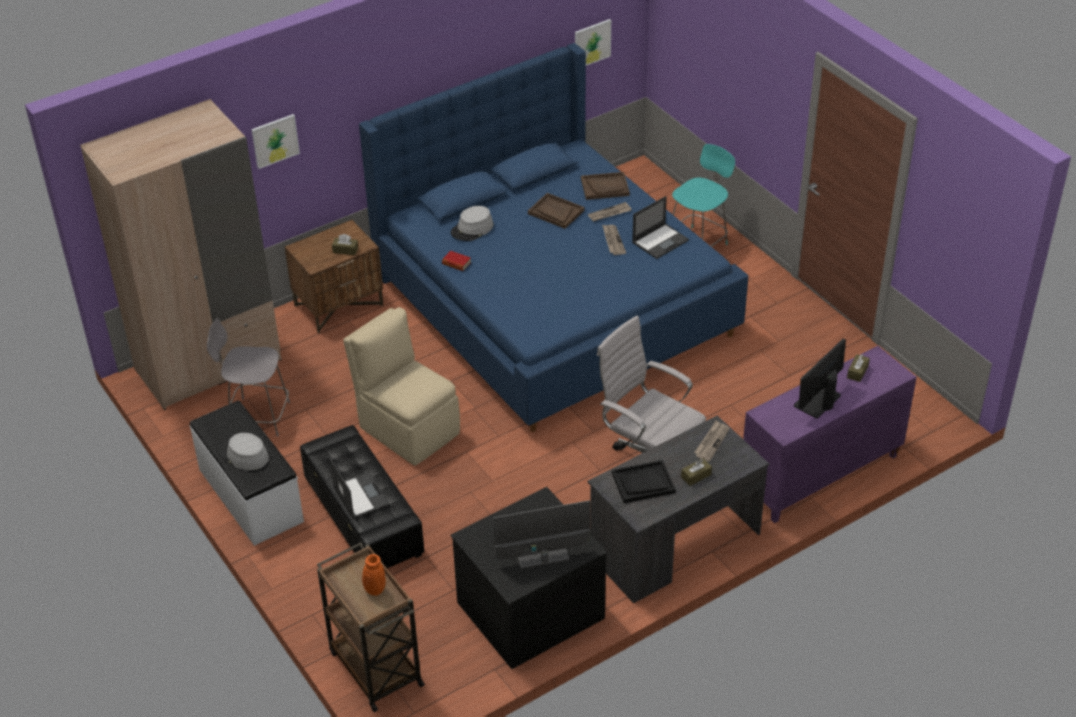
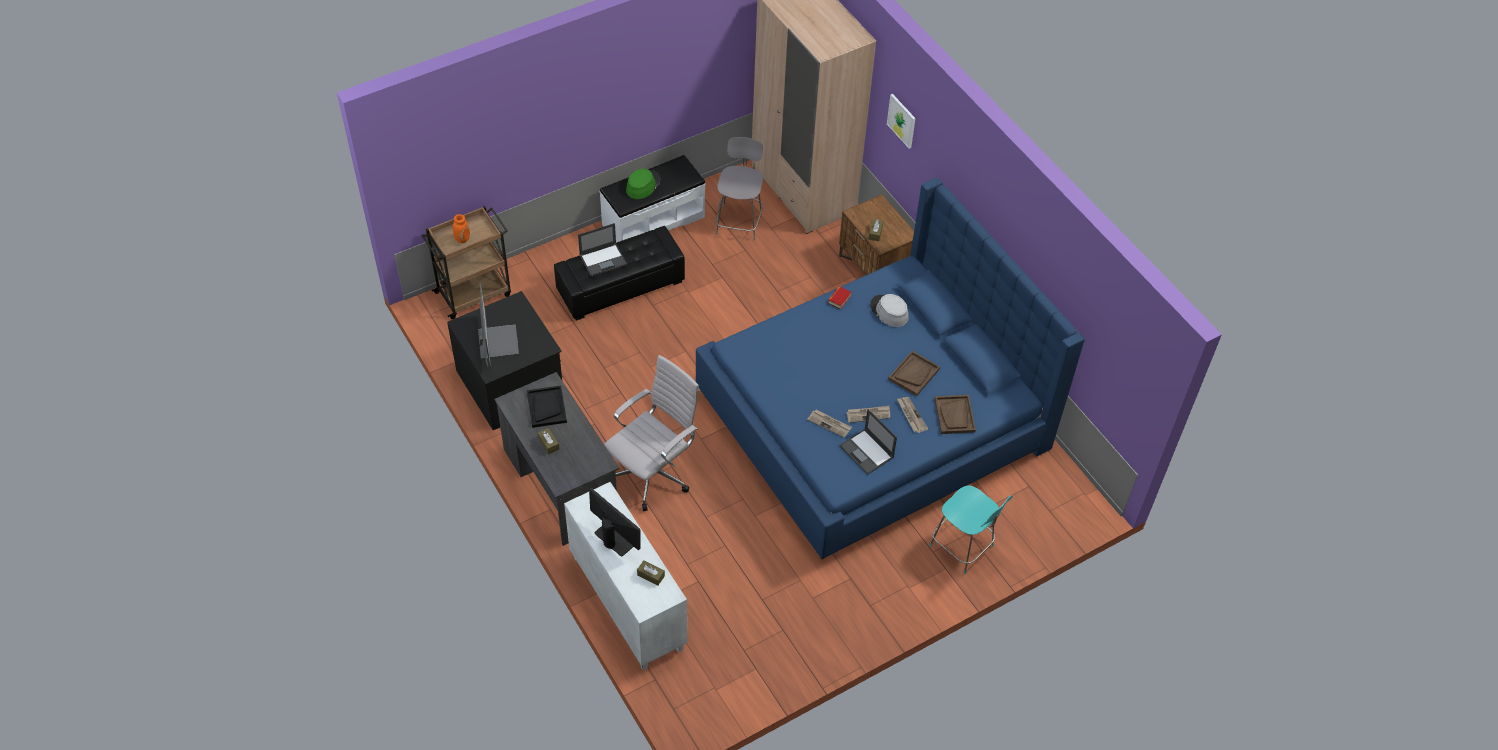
camera: 90 degrees right, 10 degrees up
(243, 455) = (642, 185): grey hat -> green hat
(408, 429) = (716, 314): beige chair -> none
(592, 43) = (1109, 366): picture -> none
(711, 442) = (586, 459): newspaper -> newspaper (829, 424)
(820, 475) = (626, 603): purple cabinet -> white cabinet

